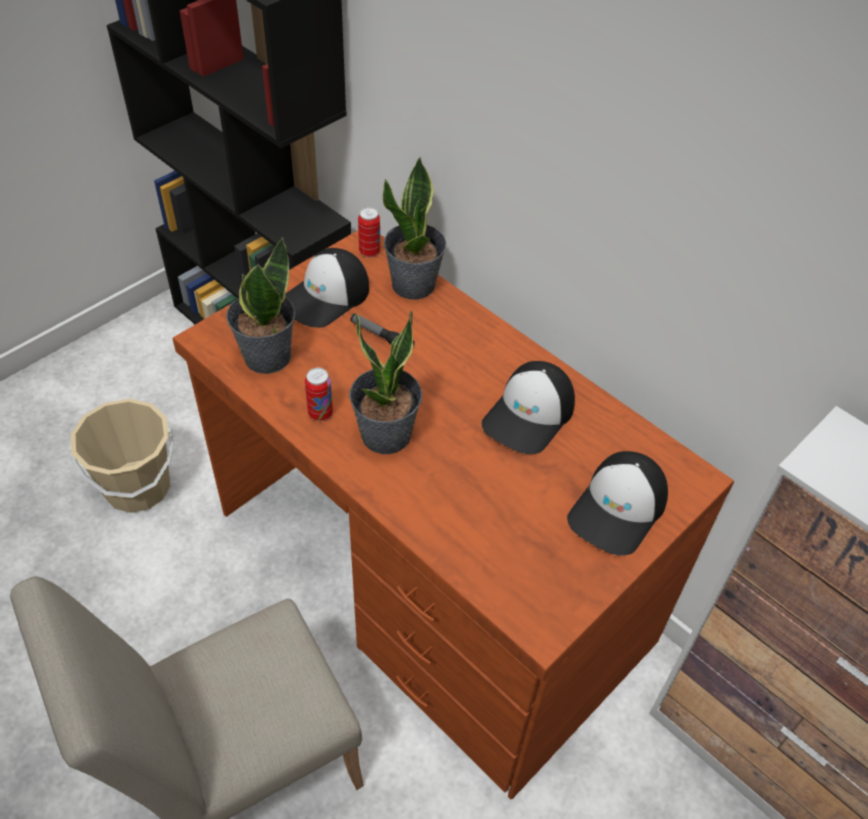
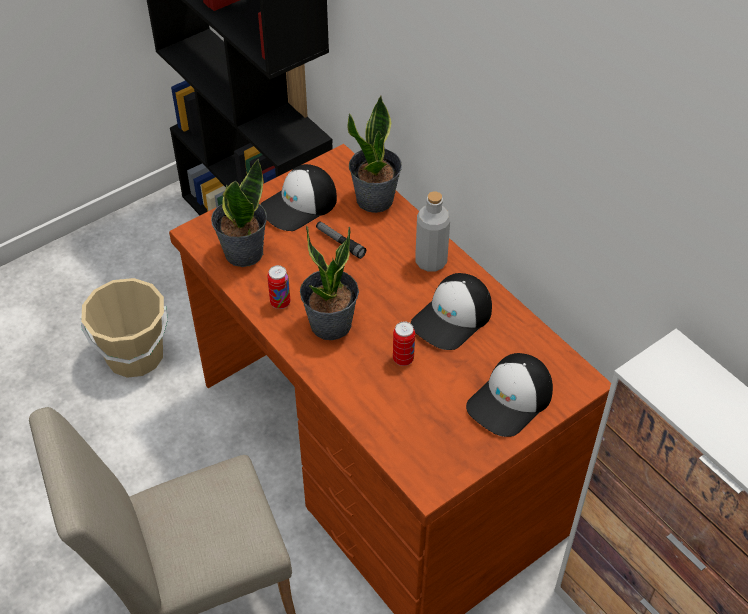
camera: 10 degrees right, 0 degrees up
(369, 252) = (342, 168): can -> can (403, 359)
(491, 351) = (431, 261): none -> grey bottle

